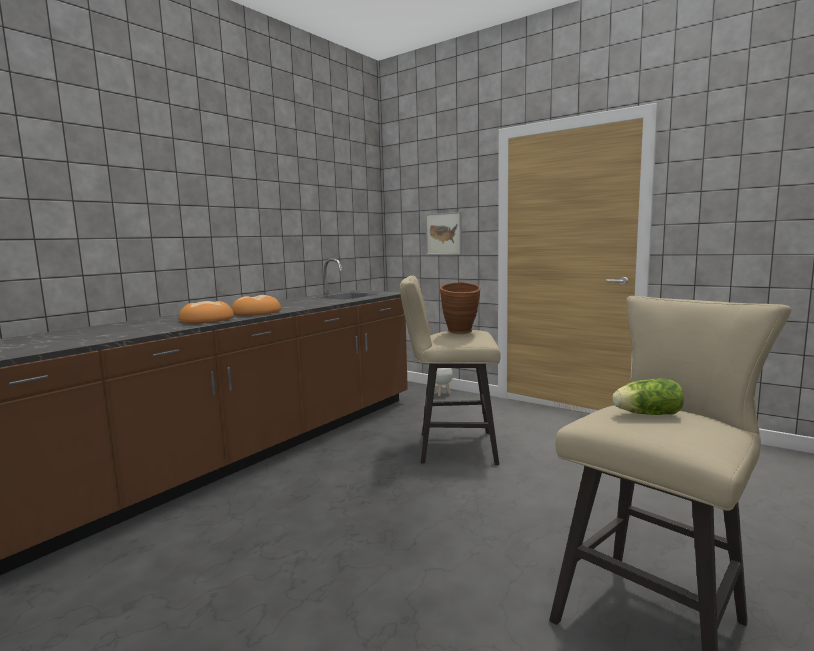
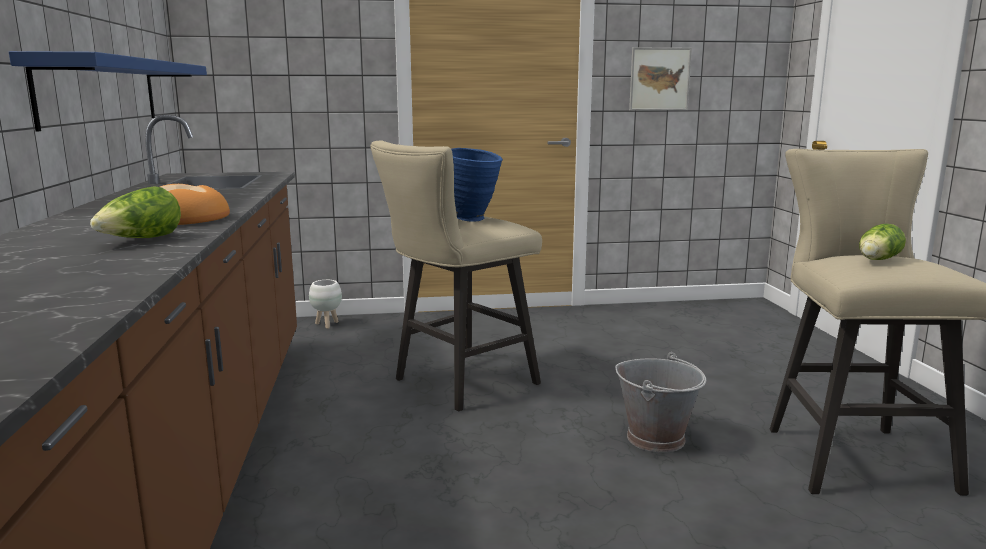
camera: 45 degrees left, 5 degrees up
(207, 320) = (141, 240): bread -> lettuce
(301, 247) = (101, 92): none -> blue shelf
(443, 234) = (301, 77): picture -> picture (659, 79)
(461, 333) = (474, 220): brown vase -> blue vase
(509, 528) = (656, 438): none -> grey bucket

